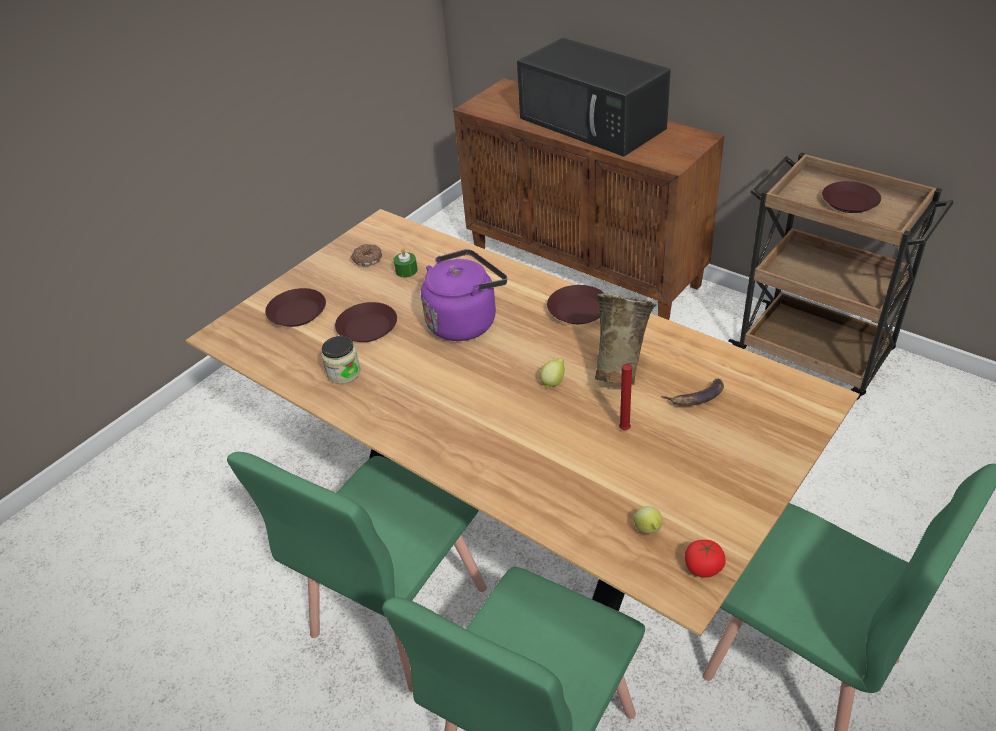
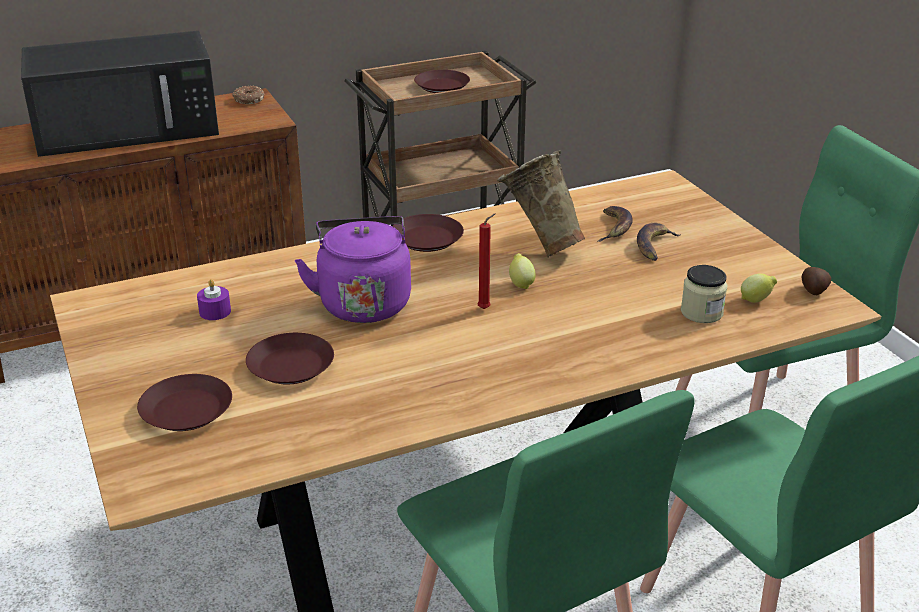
camera: 65 degrees left, 10 degrees down
(344, 373) = (357, 404): jar -> jar (701, 312)
(367, 259) = (149, 331): donut -> donut (248, 100)
(406, 270) = (215, 311): green candle -> purple candle
(626, 430) = (625, 271): red candle -> red candle (486, 308)
(688, 432) = (654, 246): none -> banana
(703, 567) = (813, 291): tomato -> potato

